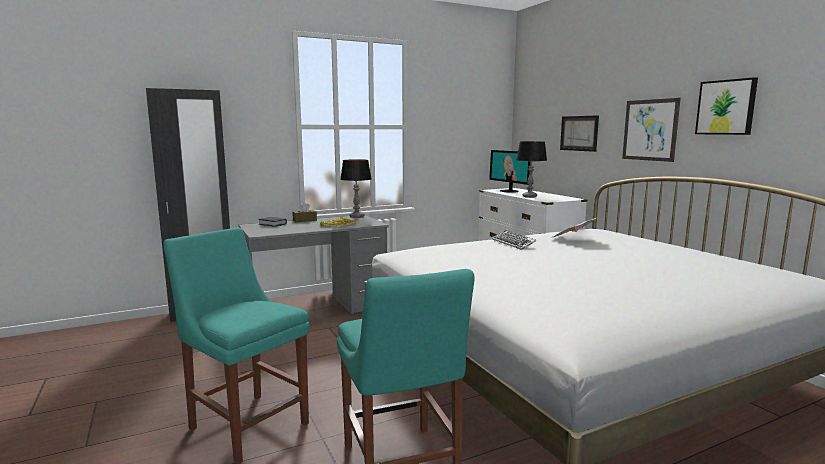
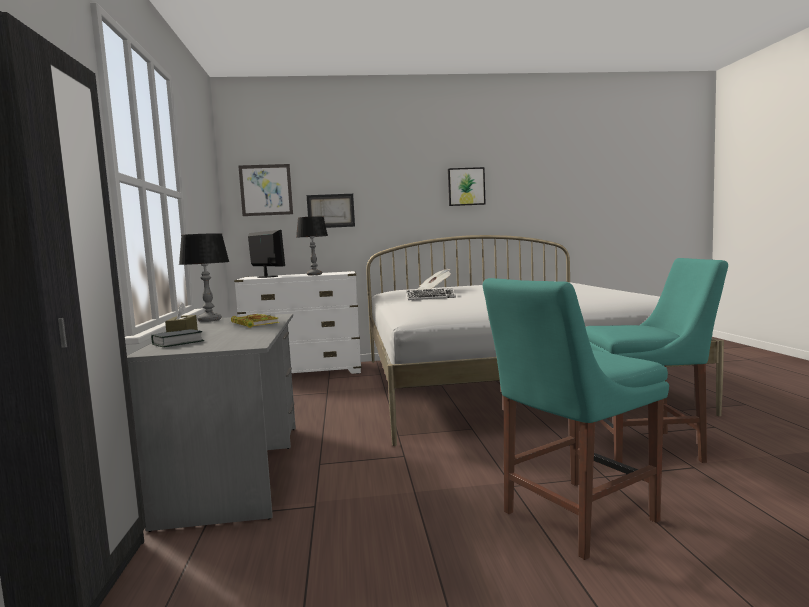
camera: 70 degrees left, 5 degrees down
(509, 191) = (267, 277): monitor -> monitor turned 120 degrees counterclockwise
(650, 130) = (408, 204): picture -> picture (266, 190)

